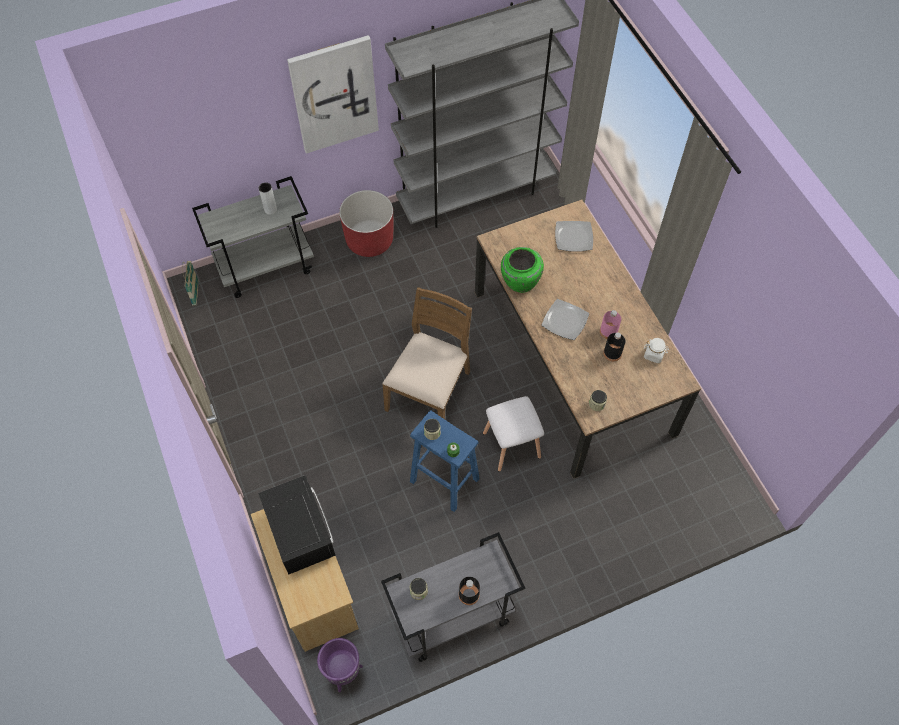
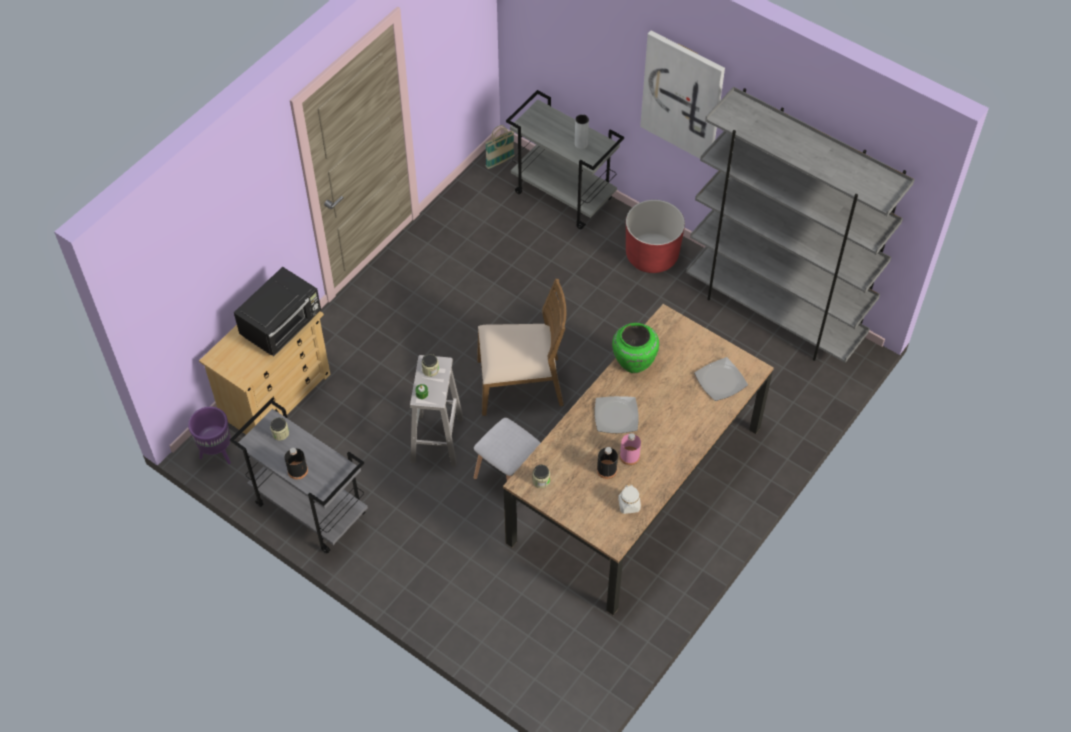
camera: 60 degrees right, 5 degrees down
(445, 480) = (437, 441): blue stool -> white stool

